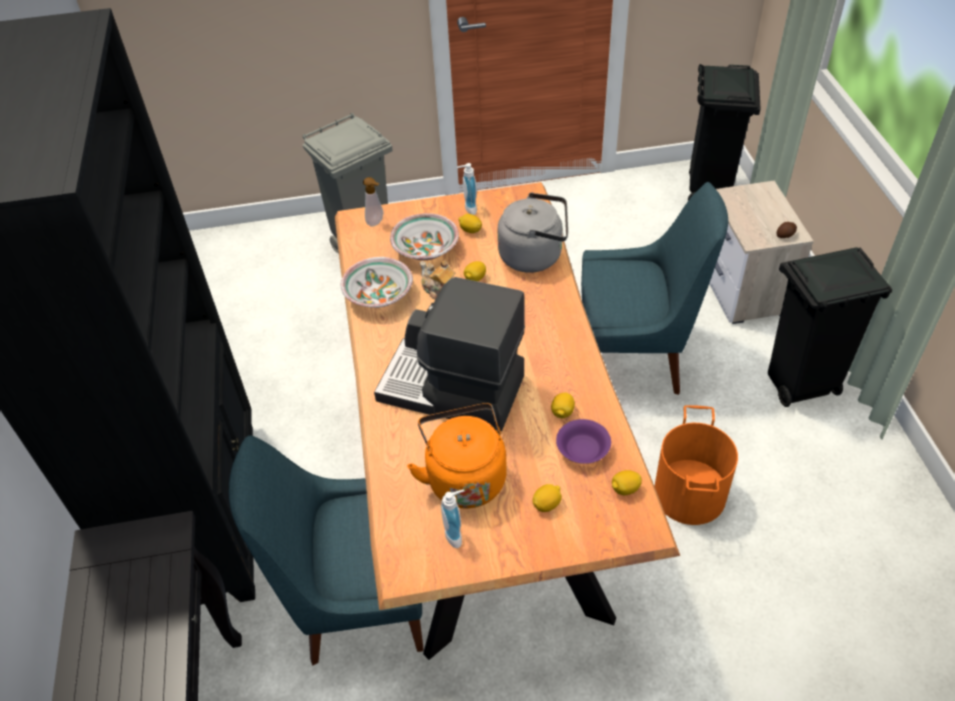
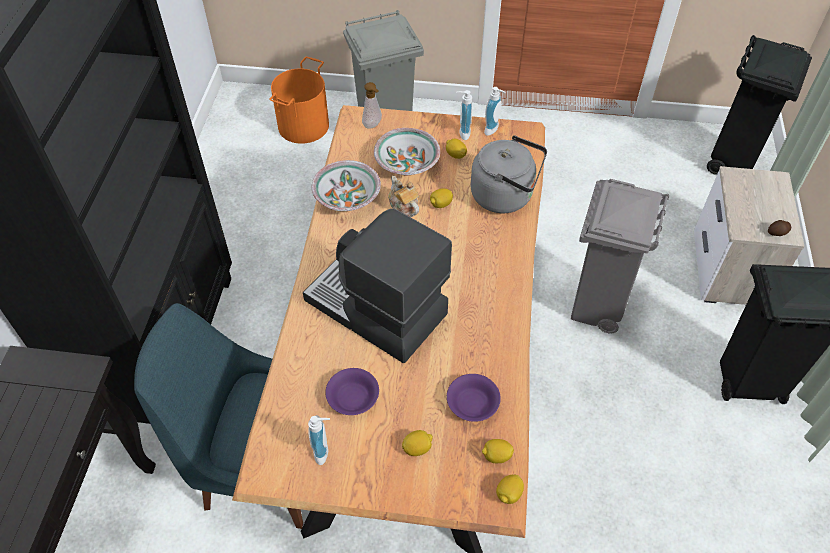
camera: 15 degrees right, 5 degrees up
(464, 477) = (353, 397): orange kettle -> purple bowl
(497, 199) = (493, 130): none -> soap dispenser
(562, 412) = (468, 361): lemon -> lemon (508, 494)
(635, 357) = (596, 308): blue chair -> grey trash can
(690, 494) = (598, 458): orange bucket -> orange bucket (304, 126)

